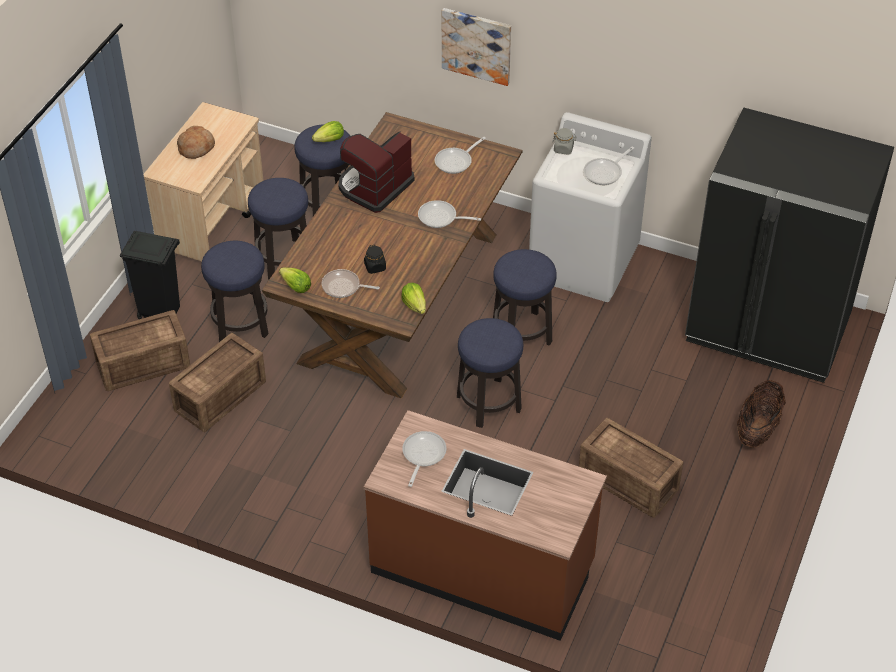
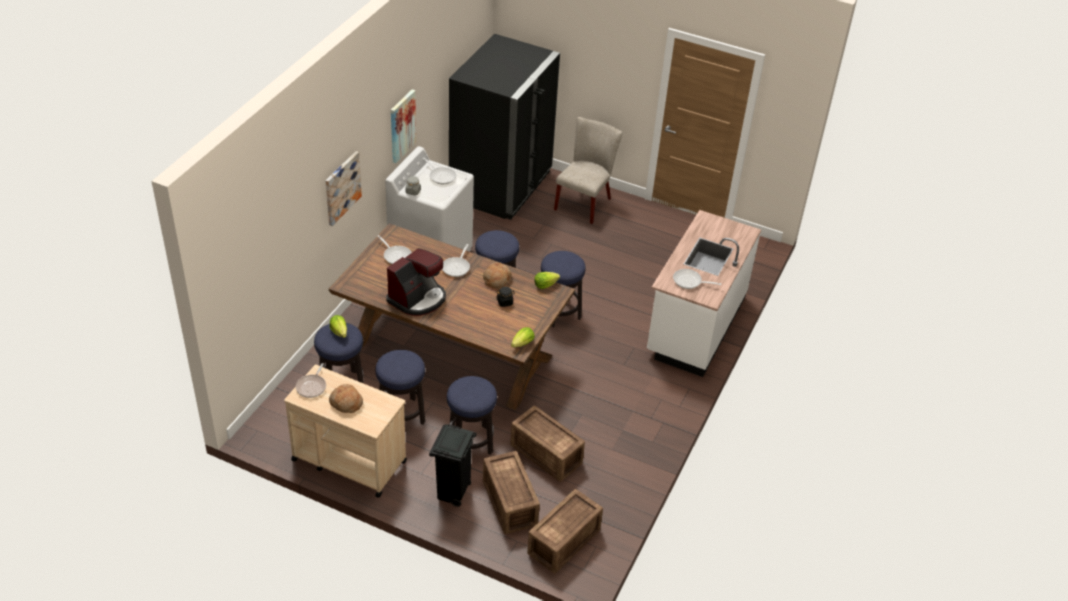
camera: 90 degrees left, 5 degrees down
(343, 287) = (524, 319): frying pan -> frying pan (312, 386)
(374, 187) = (418, 298): coffee machine -> coffee machine turned 90 degrees counterclockwise
(421, 257) = (496, 279): none -> bread
(483, 567) = (695, 325): brown counter -> white counter
(623, 81) = (402, 126): none -> picture
(628, 483) = (626, 258): crate -> crate (565, 541)
(757, 430) = (585, 202): basket -> beige chair

